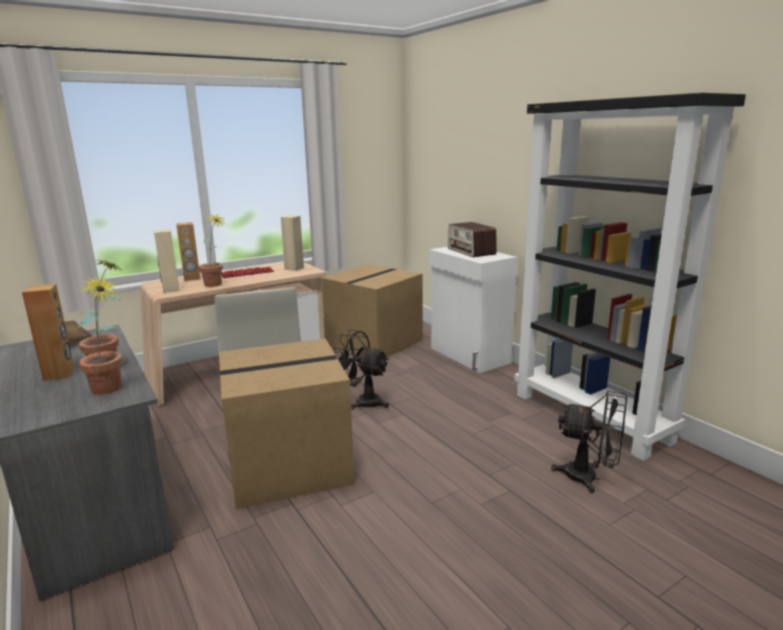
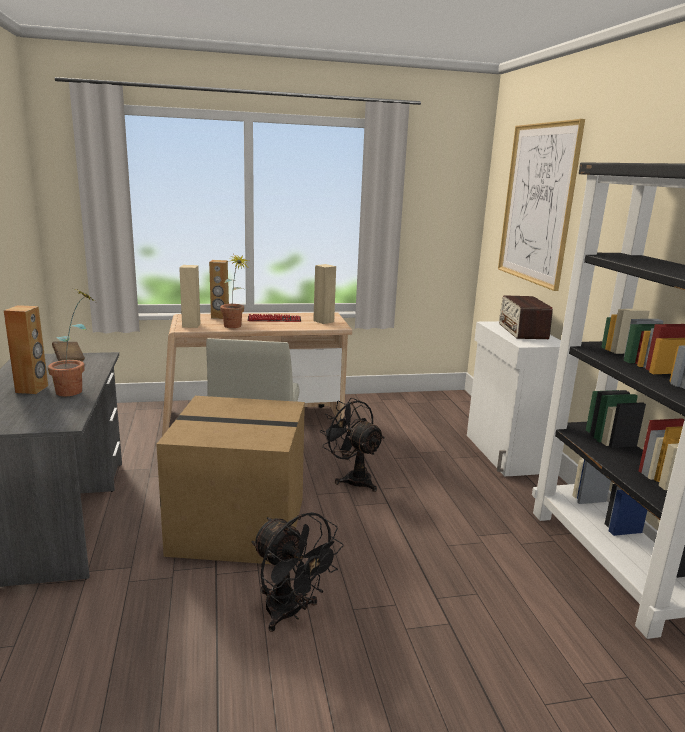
camera: 20 degrees right, 0 degrees up
(110, 390) = (53, 414): potted plant -> none
(374, 343) = (407, 416): cardboard box -> none
(462, 145) = (537, 204): none -> picture
(589, 478) = (558, 638): black fan -> black fan (290, 613)

